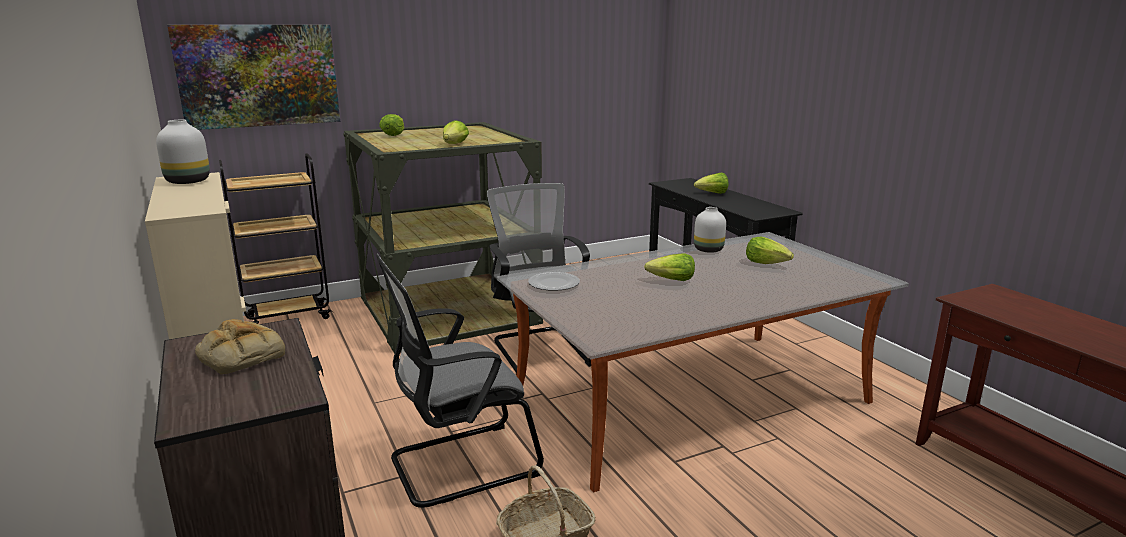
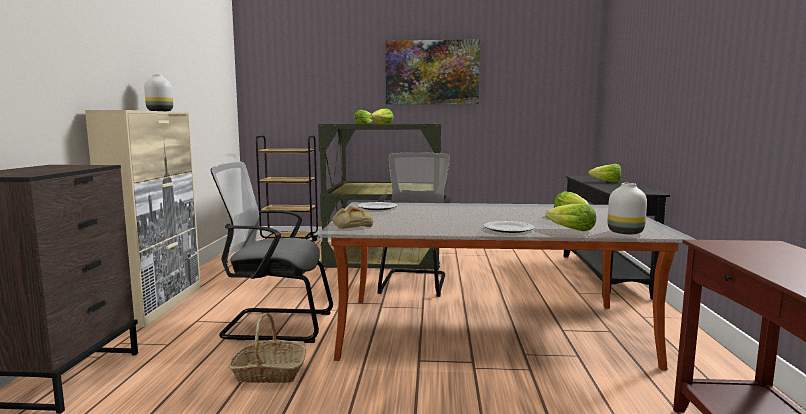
camera: 30 degrees right, 10 degrees down
(239, 355) = (55, 168): bread -> bread (352, 225)
(259, 76) = (293, 86): picture -> picture (432, 72)
(671, 280) = (466, 215): lettuce -> lettuce (571, 230)
(708, 250) = (537, 207): white vase -> white vase (625, 232)
(755, 301) = (508, 229): none -> plate

